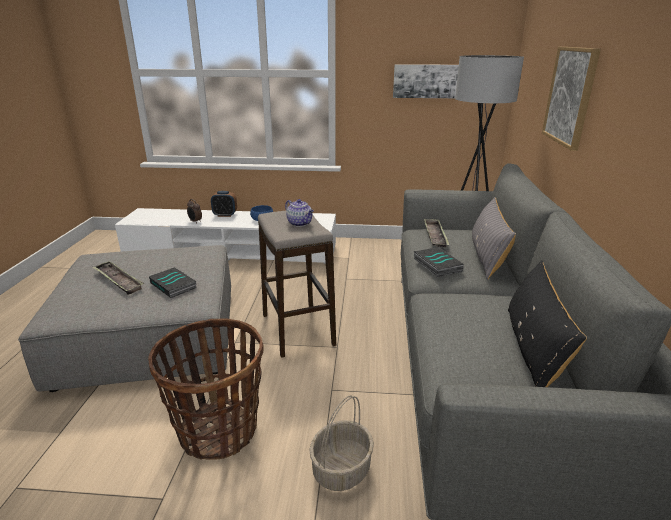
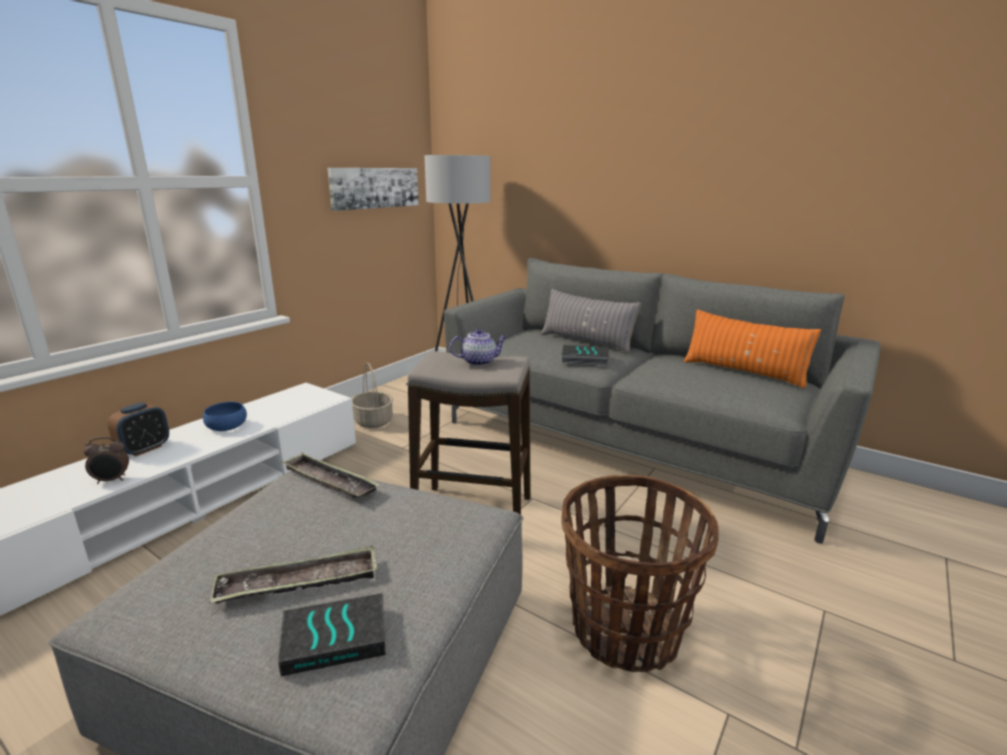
camera: 60 degrees left, 5 degrees down
(174, 285) = (398, 525): book -> book (336, 638)
(341, 468) = (722, 557): basket -> basket (373, 421)
(435, 236) = (523, 343): tray -> tray (329, 481)
(532, 348) = (743, 372): black pillow -> orange pillow
(570, 96) = (575, 187): picture -> none

